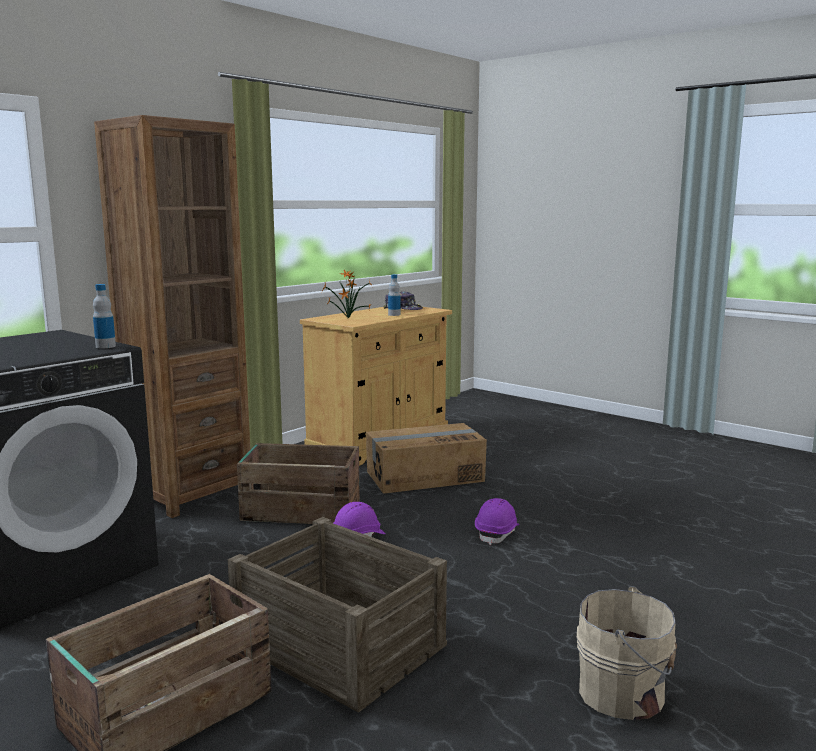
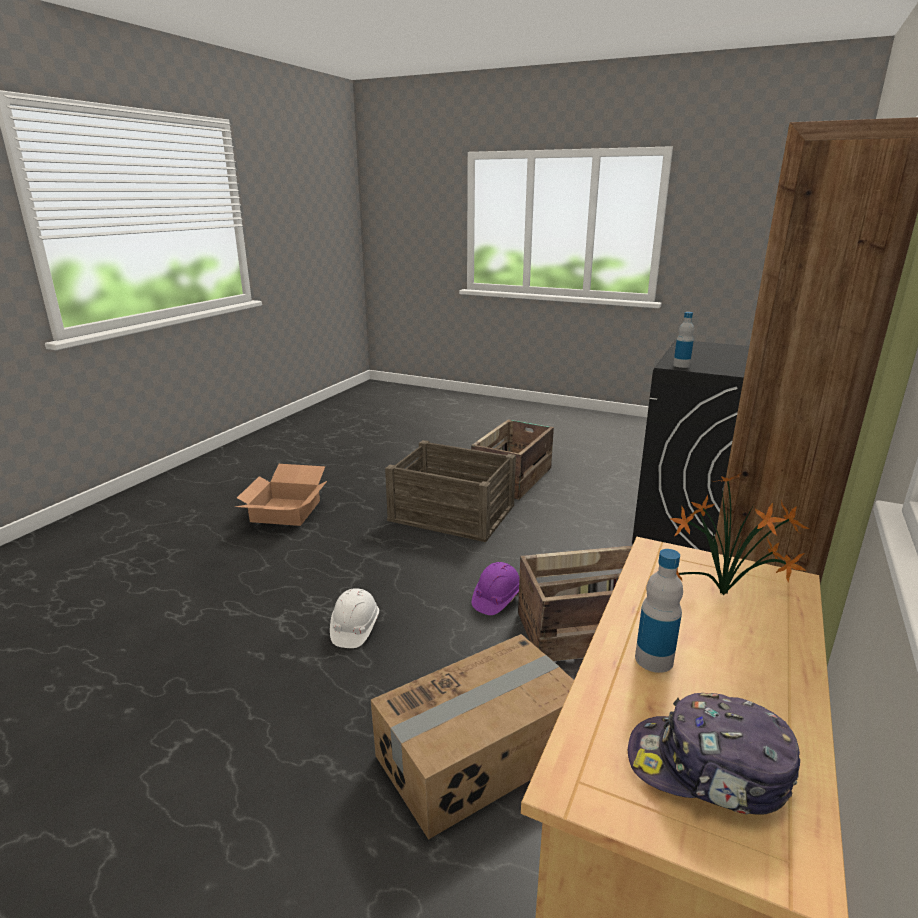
camera: 165 degrees right, 10 degrees up
(497, 533) = (354, 628): purple hard hat -> white hard hat
(625, 693) = (285, 510): beige bucket -> cardboard box

